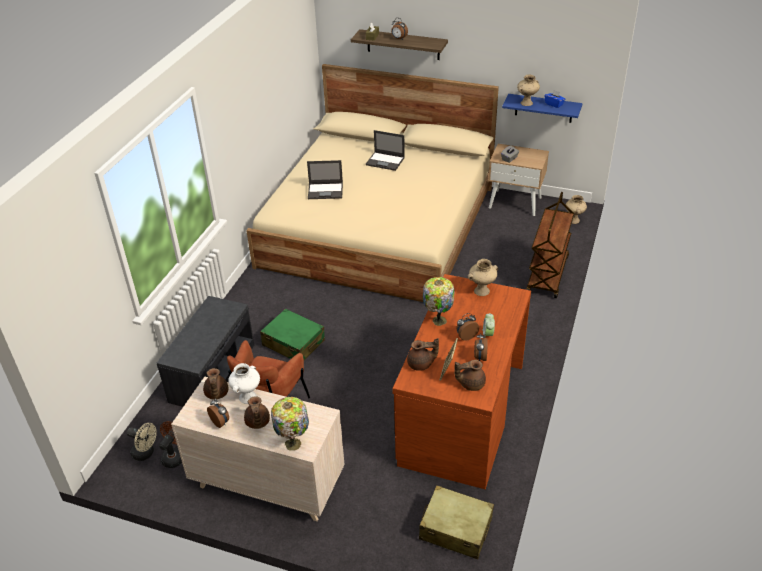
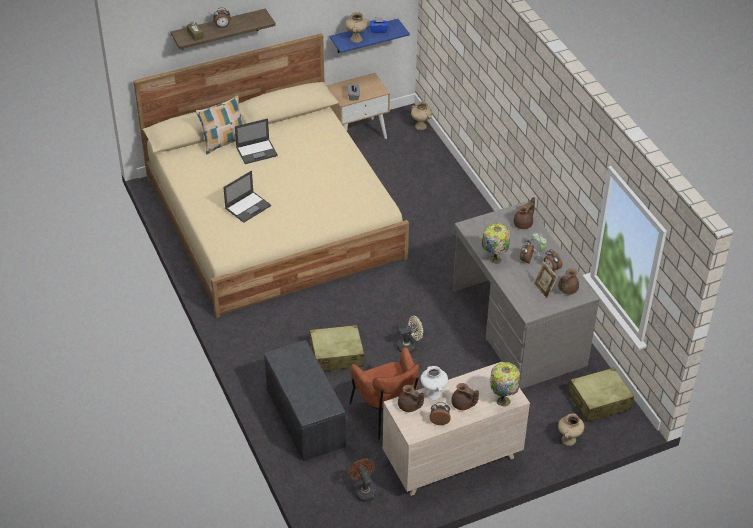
camera: 45 degrees left, 5 degrees up
(146, 453) = (340, 504): beige fan -> beige fan (409, 346)
(293, 343) = (336, 355): green suitcase -> beige suitcase
(371, 146) = (224, 142): none -> pillow
(421, 364) = (522, 296): brown teapot -> brown teapot (524, 223)
(461, 414) = (517, 328): brown desk -> grey desk
(481, 291) = (495, 221): beige vase -> beige vase (569, 440)
(548, 275) = (455, 186): brown cart -> none

